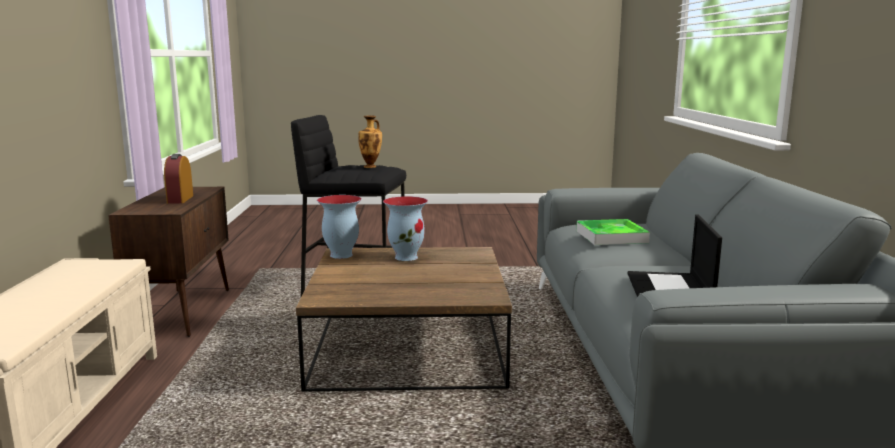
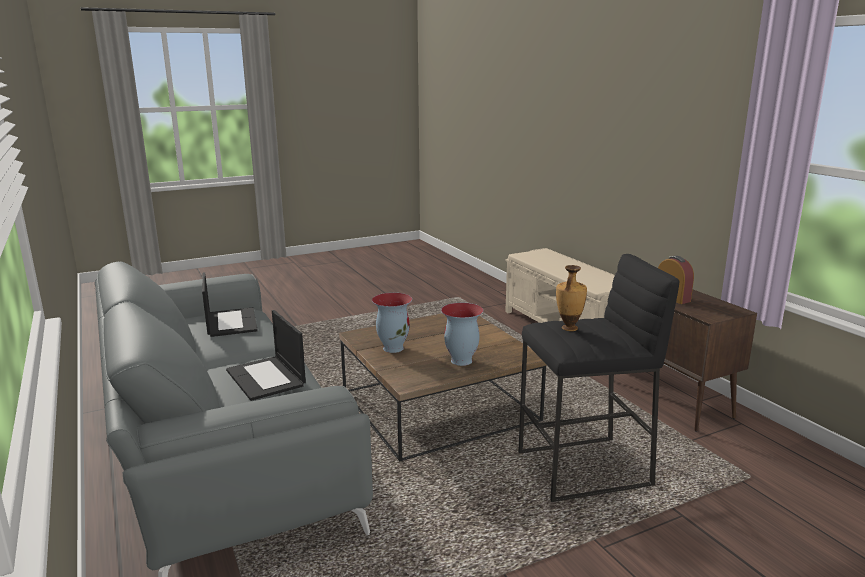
camera: 155 degrees right, 5 degrees up
(341, 255) = (518, 352): vase -> vase (393, 348)
(611, 236) = (266, 378): tray -> laptop

